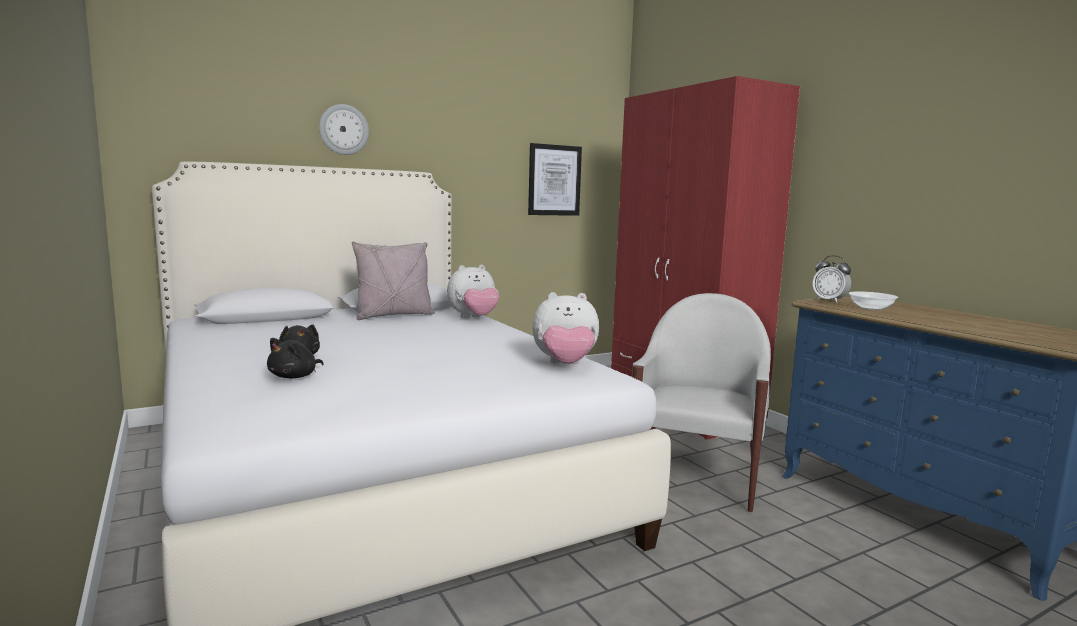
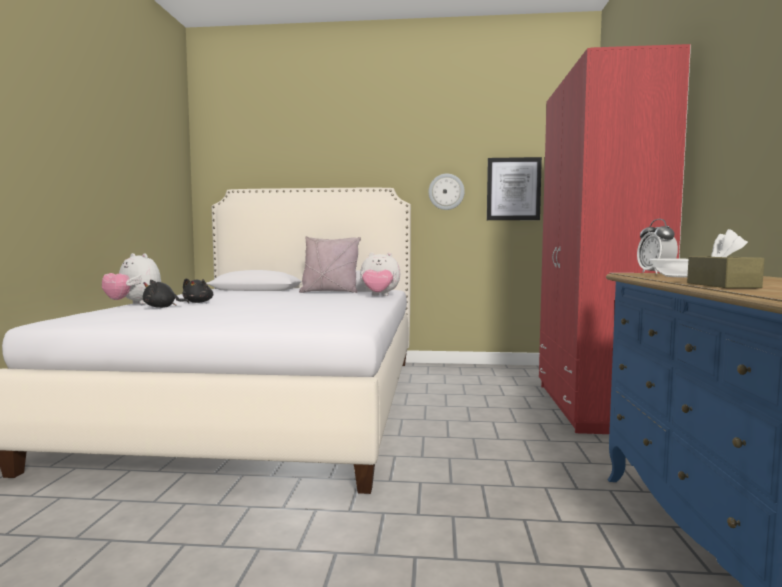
camera: 35 degrees right, 5 degrees down
(344, 129) = (332, 161): wall clock -> wall clock (446, 192)
(565, 365) = (342, 318): plush toy -> plush toy (134, 304)
(696, 477) = (507, 458): white armchair -> none
(959, 327) = (722, 285): none -> brown tissue box

